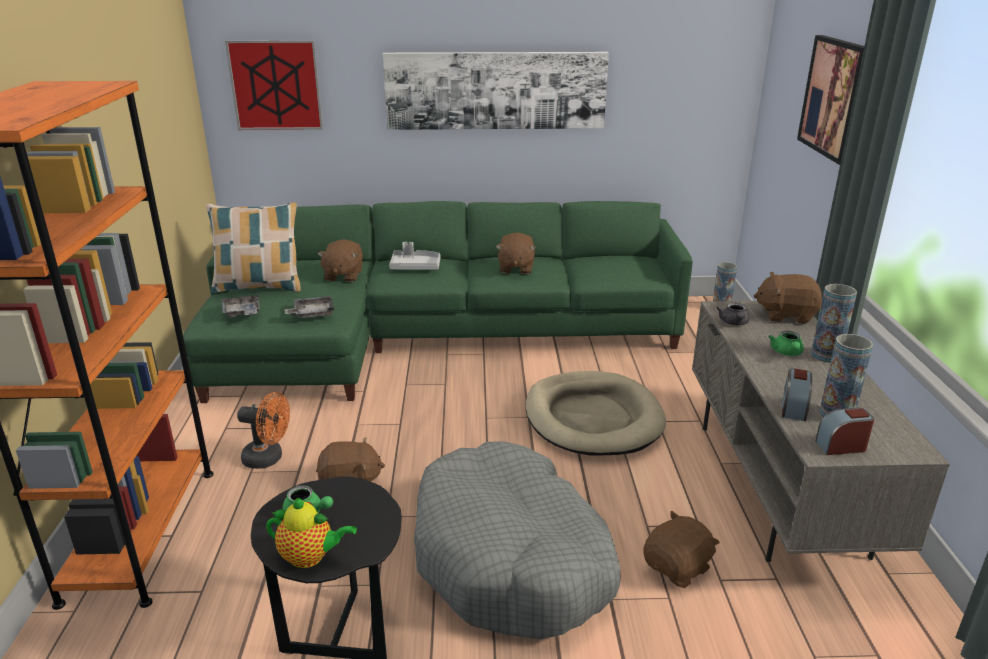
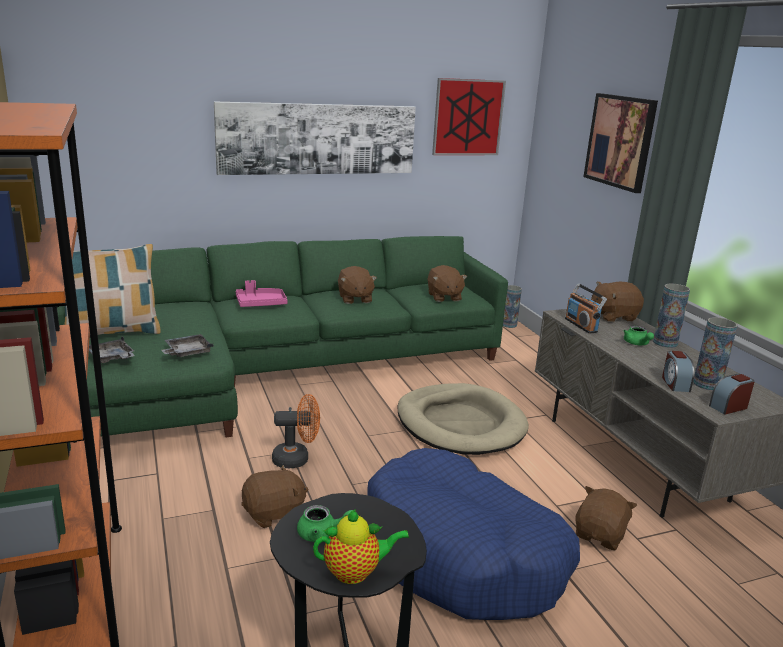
camera: 20 degrees left, 5 degrees down
(269, 458) = (174, 503): orange fan -> orange fan (297, 459)
(276, 85) = (102, 131): picture -> picture (468, 117)
(343, 276) = (194, 316): brown plush toy -> brown plush toy (444, 297)
(415, 267) = (260, 304): grey tray -> pink tray
(512, 559) = (463, 554): grey dog bed -> blue dog bed
(734, 323) = (581, 325): grey teapot -> radio

